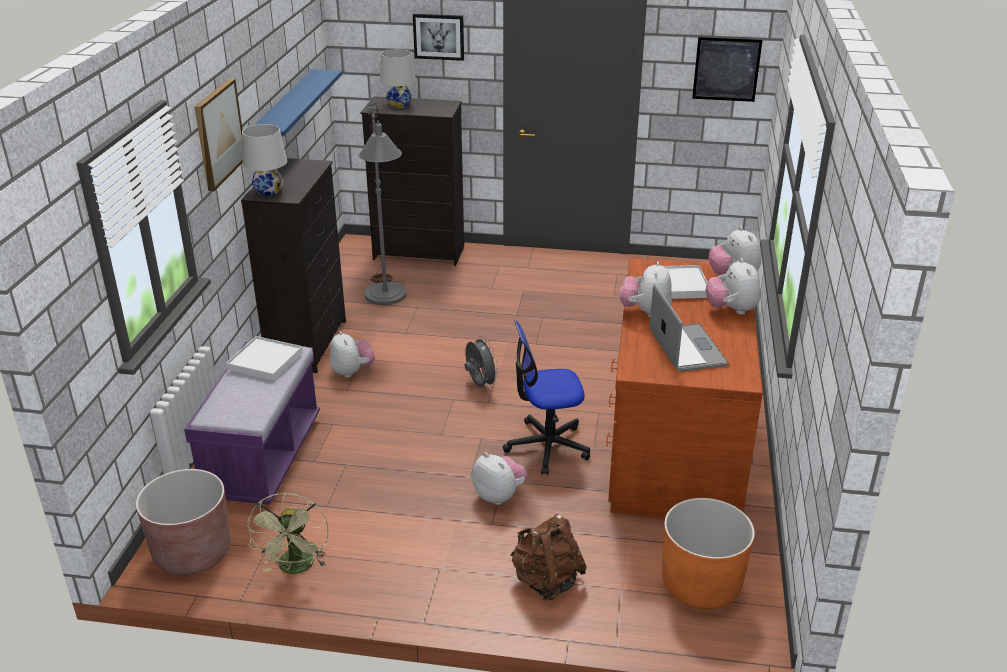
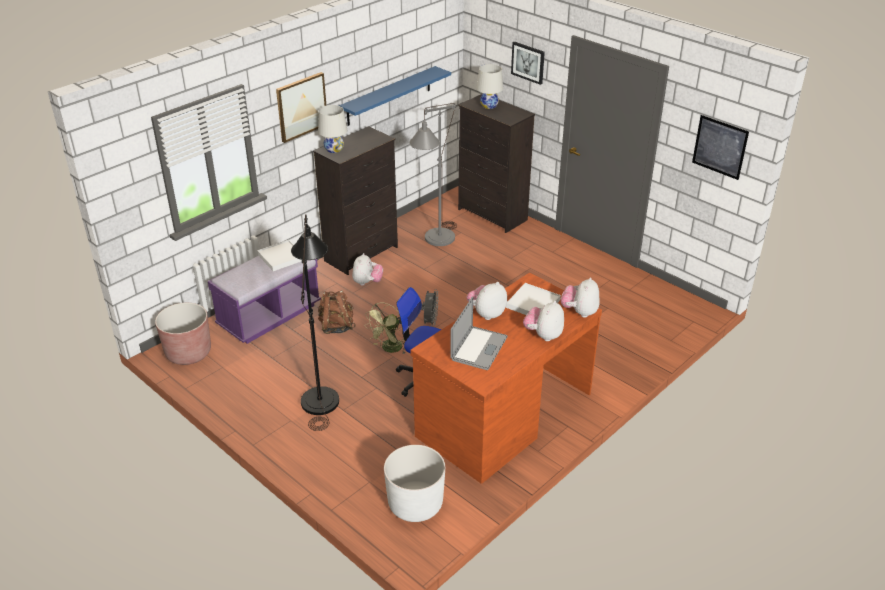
camera: 35 degrees right, 5 degrees up
(296, 568) = (225, 385): green fan -> green fan (389, 349)
(441, 519) = (320, 394): none -> black floor lamp
(499, 495) = (365, 395): plush toy -> none
(546, 581) = (335, 456): brown backpack -> brown backpack (336, 327)
(701, 585) = (415, 504): orange planter -> white planter

